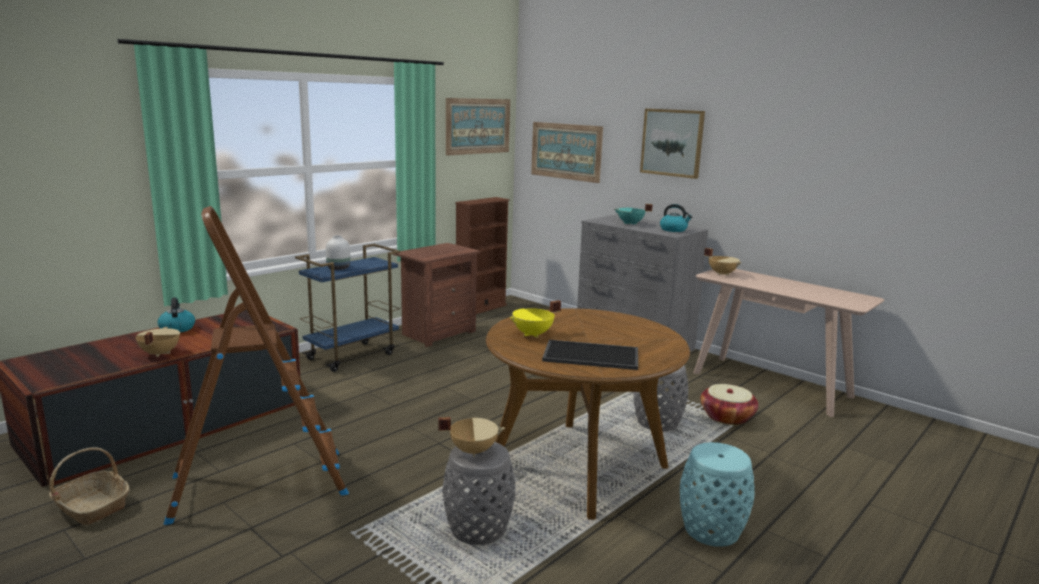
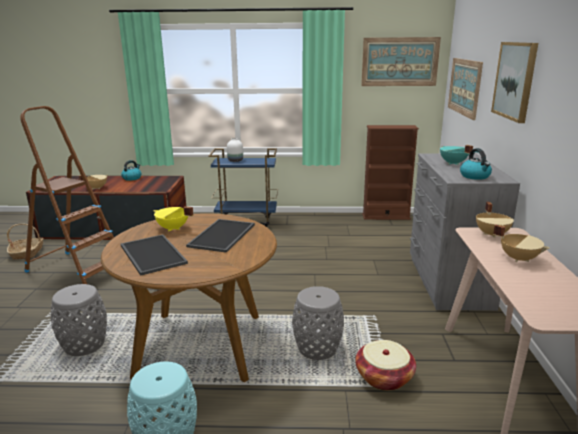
camera: 50 degrees right, 5 degrees up
(437, 333) = (320, 224): brown nightstand -> none
(473, 450) = (75, 290): beige cooking pot -> beige cooking pot (518, 258)
(591, 325) = (223, 236): none -> tray

